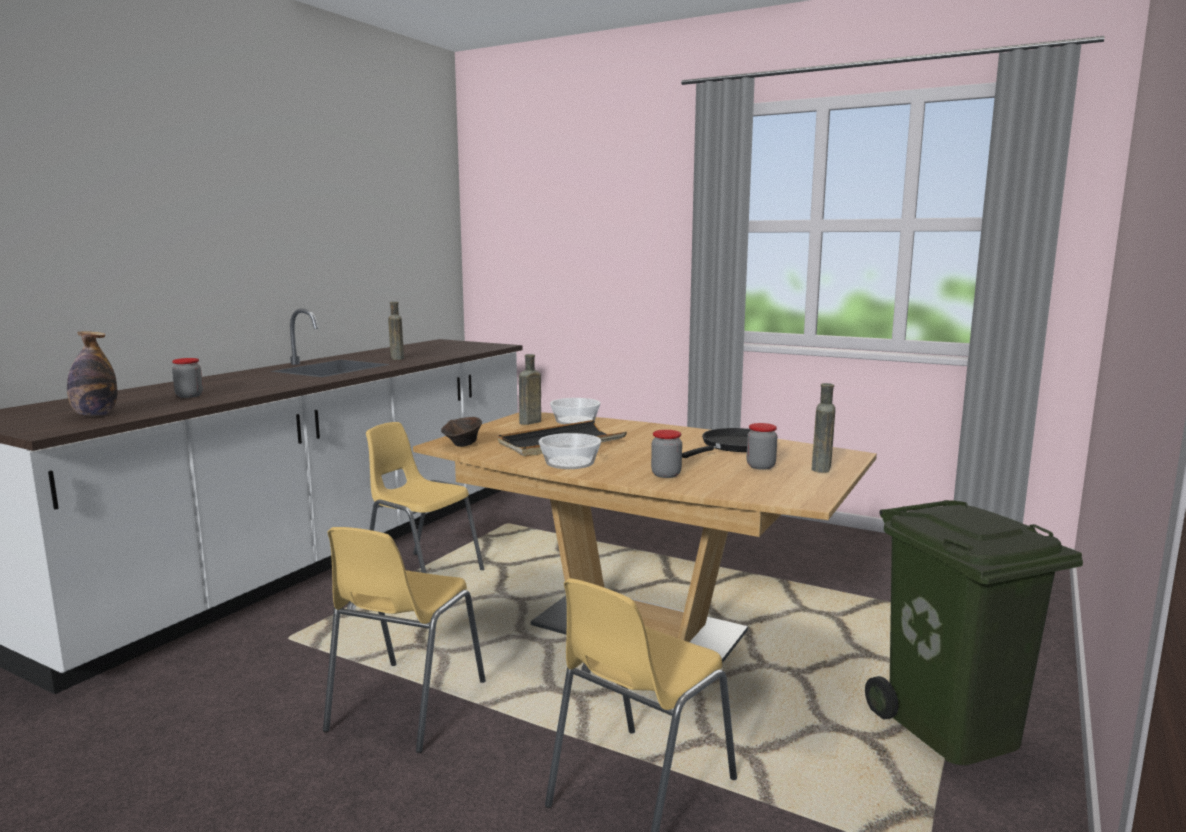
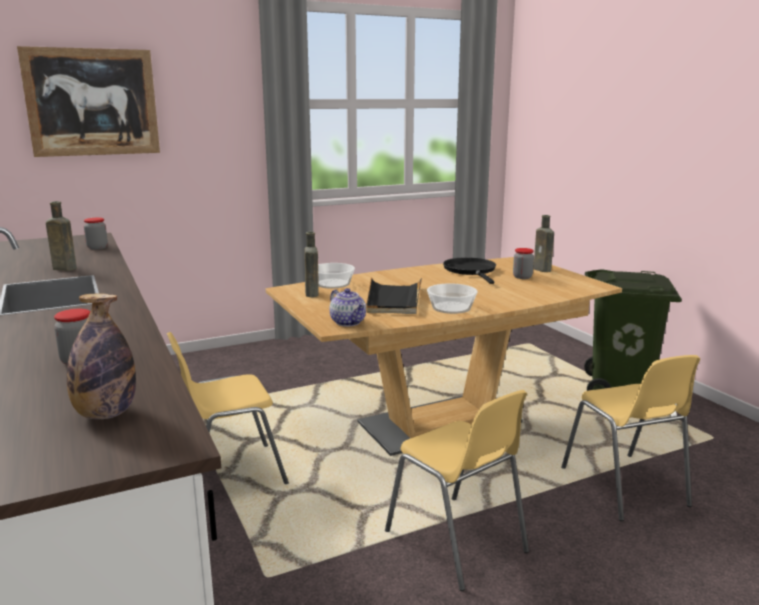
camera: 55 degrees left, 5 degrees up
(462, 445) = (348, 322): brown bowl -> teapot
(550, 226) = (92, 102): none -> picture
(666, 474) = (513, 296): jar -> jar (97, 247)

